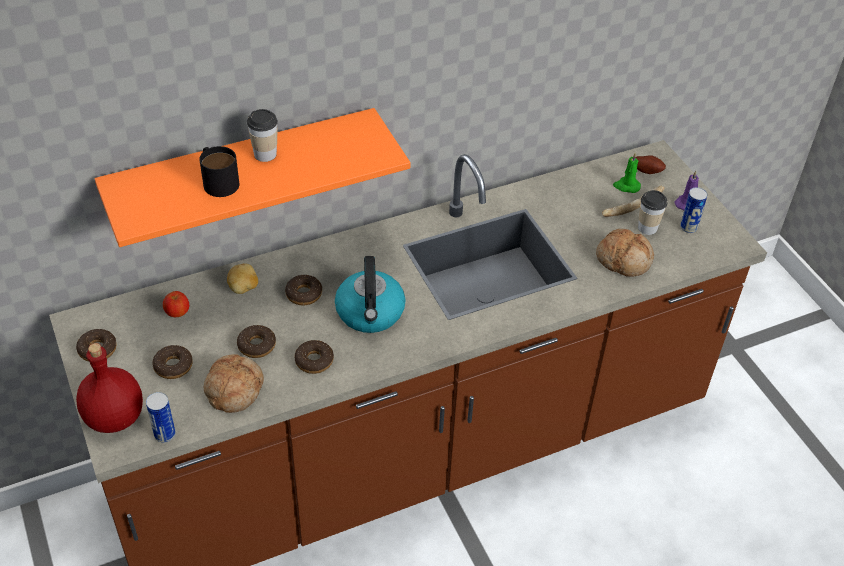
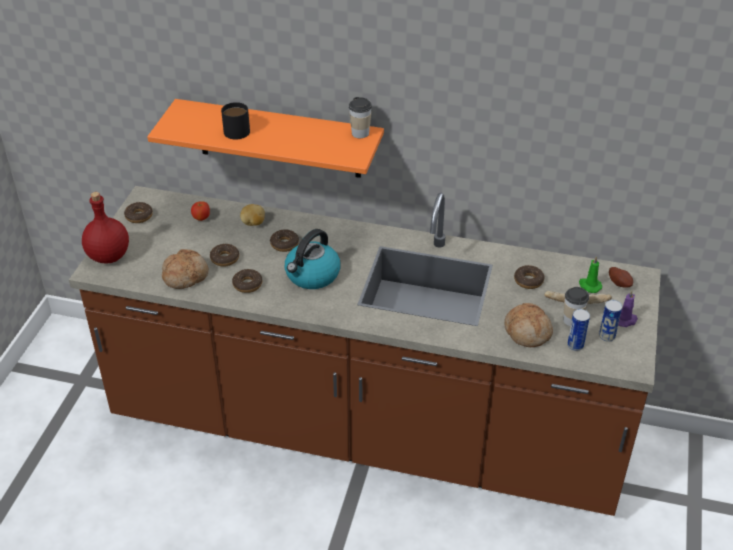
camera: 40 degrees right, 5 degrees down
(165, 434) = (123, 279): can -> can (575, 345)
(173, 366) = (167, 245): donut -> donut (528, 281)
(265, 154) = (282, 126): cup -> cup (360, 133)

